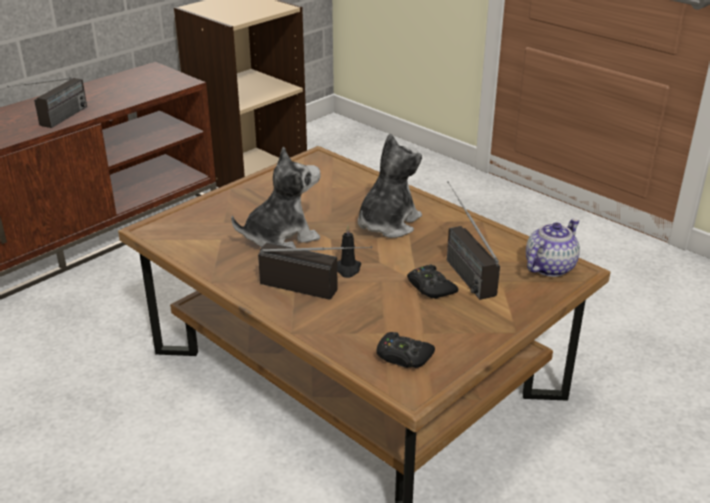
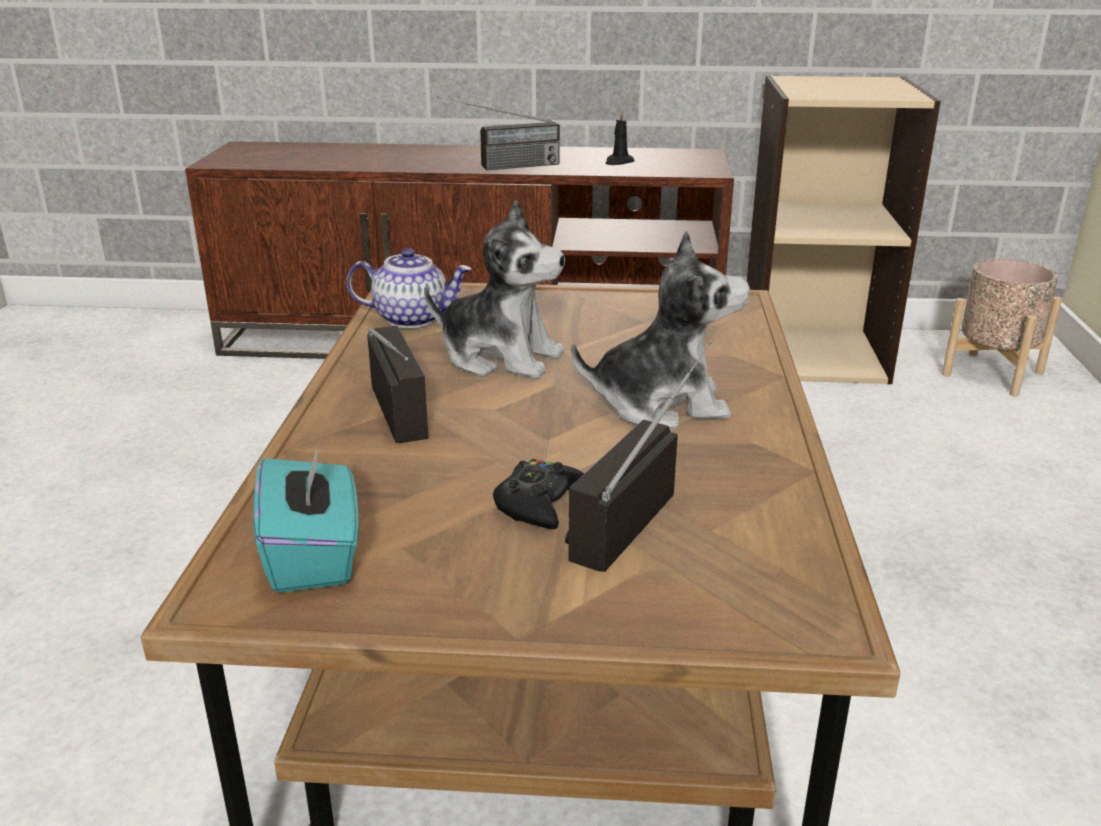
camera: 50 degrees right, 5 degrees down
(340, 146) = (993, 373): none -> beige planter
(348, 269) = (493, 425): black candle -> black candle (618, 162)
(403, 356) = (313, 556): black game controller -> turquoise tissue box
(549, 266) = (785, 591): teapot -> teapot (412, 318)

